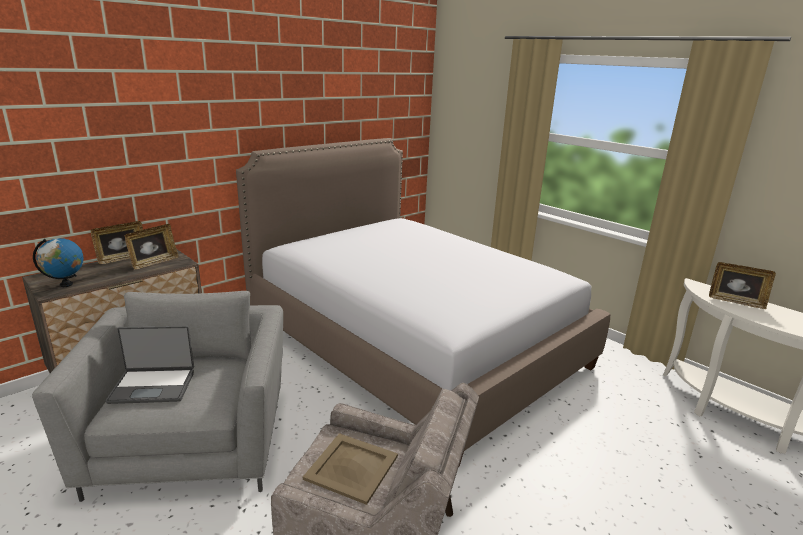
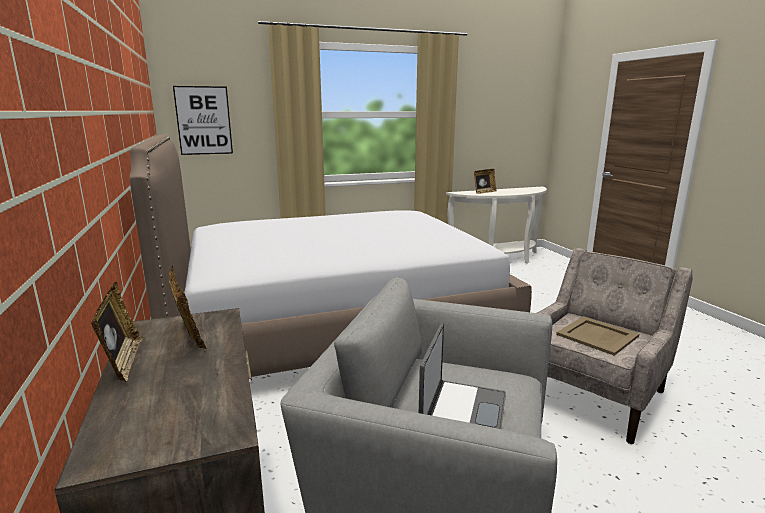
camera: 65 degrees left, 5 degrees down
(66, 284) = (198, 416): globe -> none
(458, 128) = (203, 120): none -> picture

